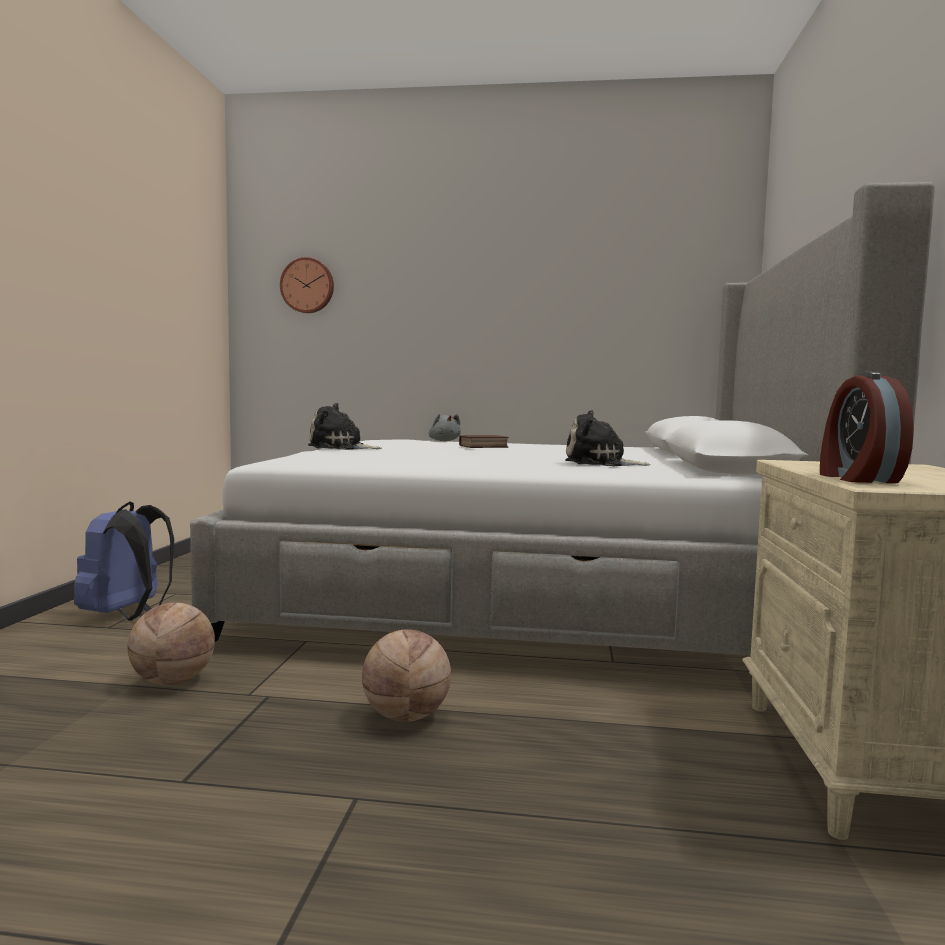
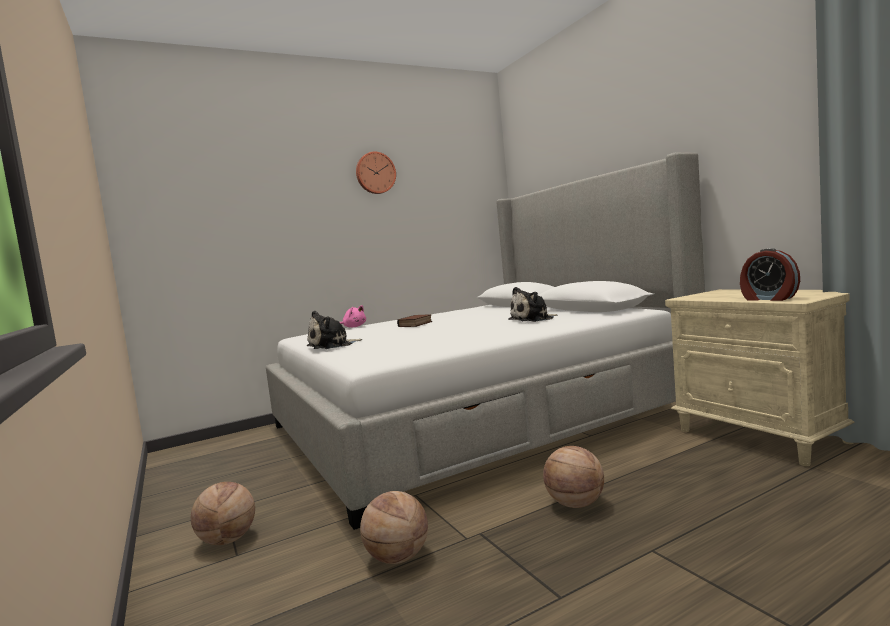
camera: 35 degrees left, 0 degrees up
(127, 615) = (228, 540): blue backpack -> basketball
(308, 286) = (194, 215): wall clock -> wall clock (375, 173)
(444, 441) = (354, 327): grey plush toy -> pink plush toy

